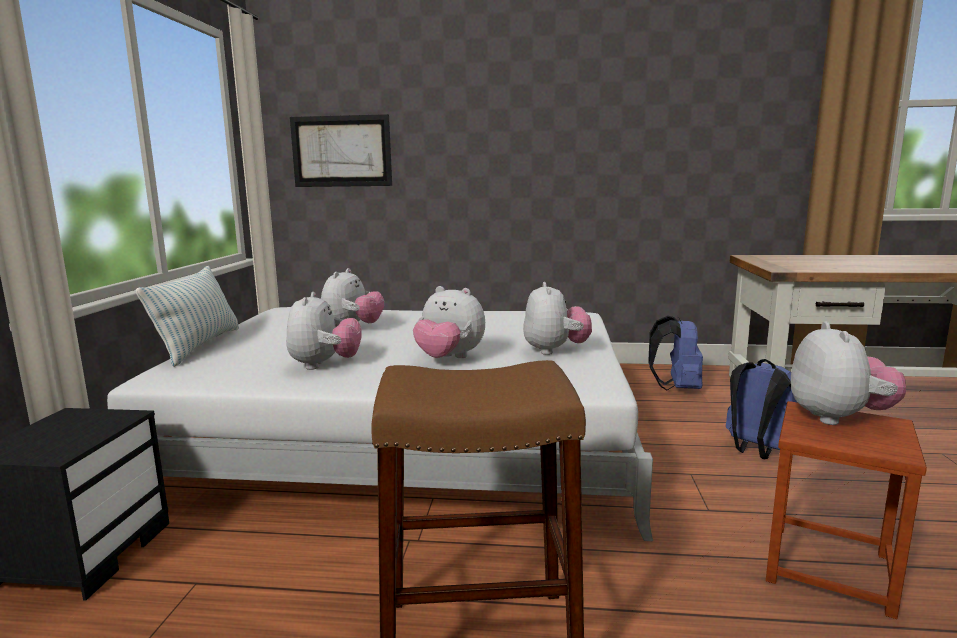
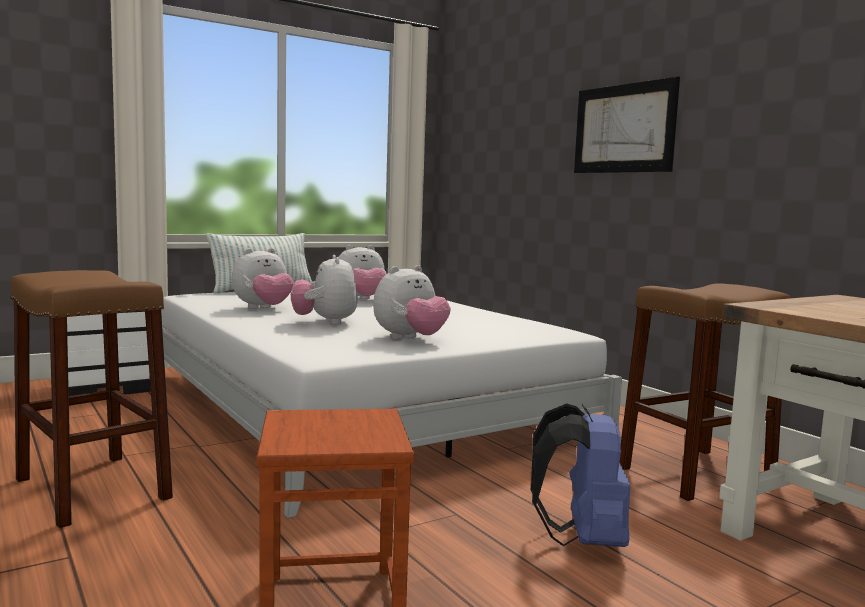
camera: 50 degrees right, 5 degrees down
(341, 151) = (485, 146): picture -> picture (623, 128)
(677, 388) = (696, 473): blue backpack -> brown stool
(838, 418) = (364, 425): plush toy -> none

